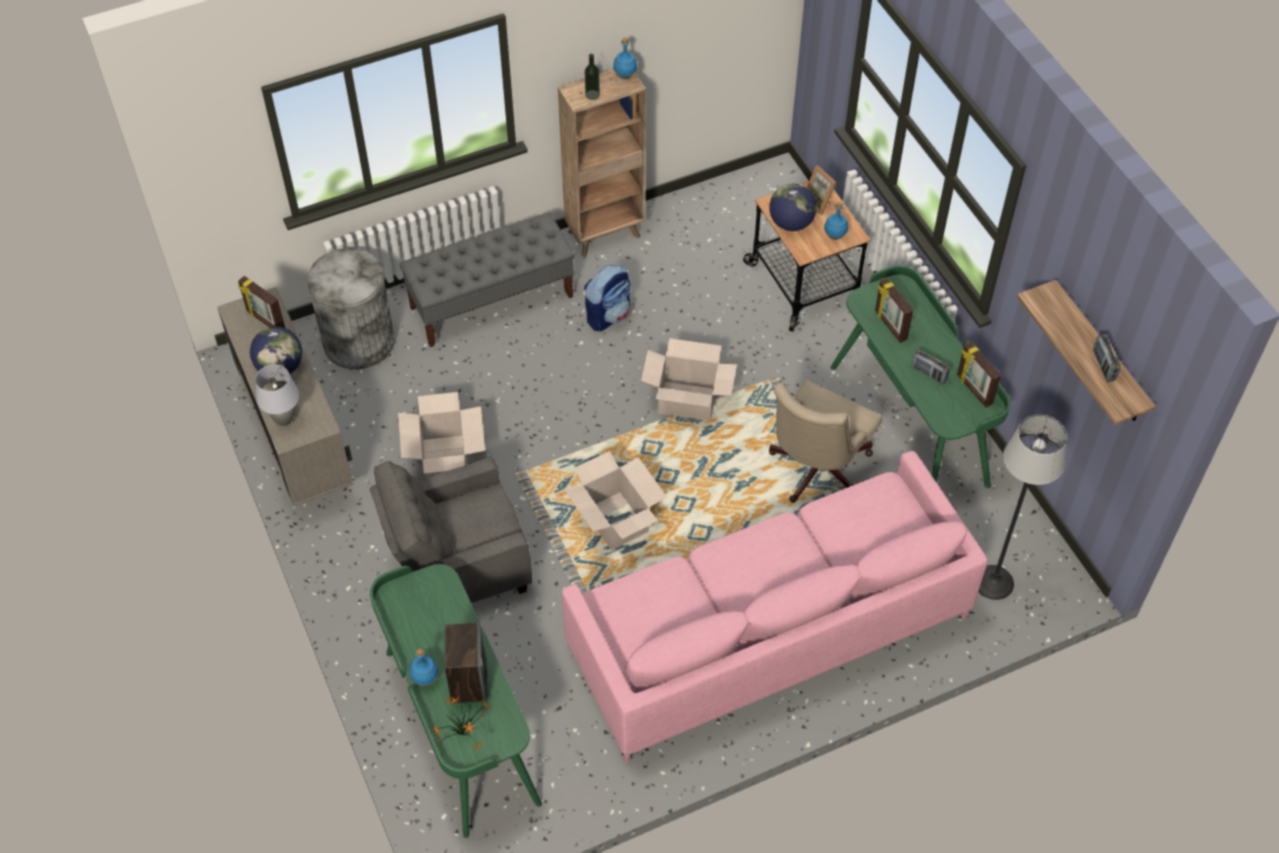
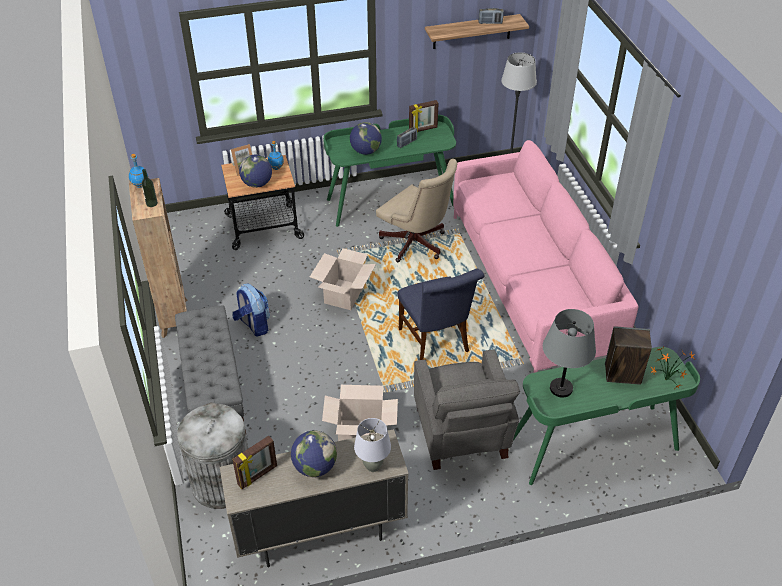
camera: 80 degrees left, 10 degrees down
(426, 678) = (620, 397): blue bottle -> none
(433, 607) = (560, 388): none -> grey table lamp
(615, 521) = (436, 343): cardboard box -> blue chair
(890, 326) = (366, 151): picture frame -> globe

